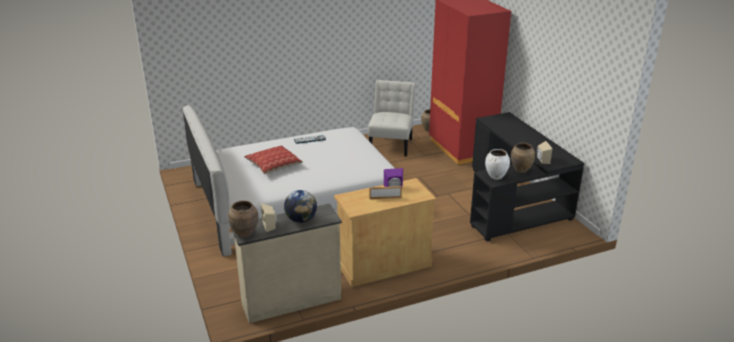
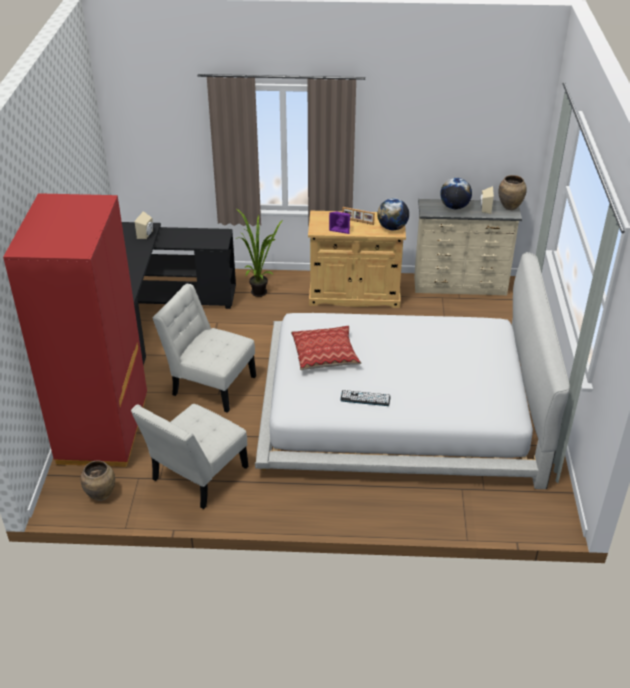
camera: 155 degrees left, 10 degrees up
(273, 165) = (438, 362): pillow -> pillow (325, 354)
(351, 199) = (392, 228): none -> globe
(430, 180) = (210, 384): none -> white chair
(466, 245) = (258, 290): none -> potted plant
(496, 177) = (213, 237): white vase -> none
(521, 170) = (178, 238): brown vase -> none

